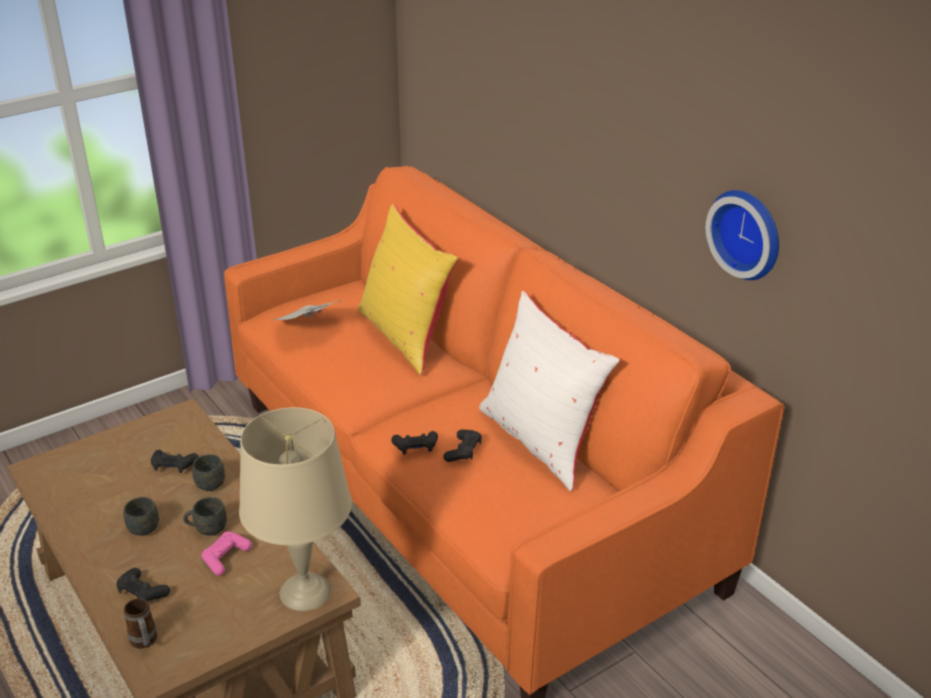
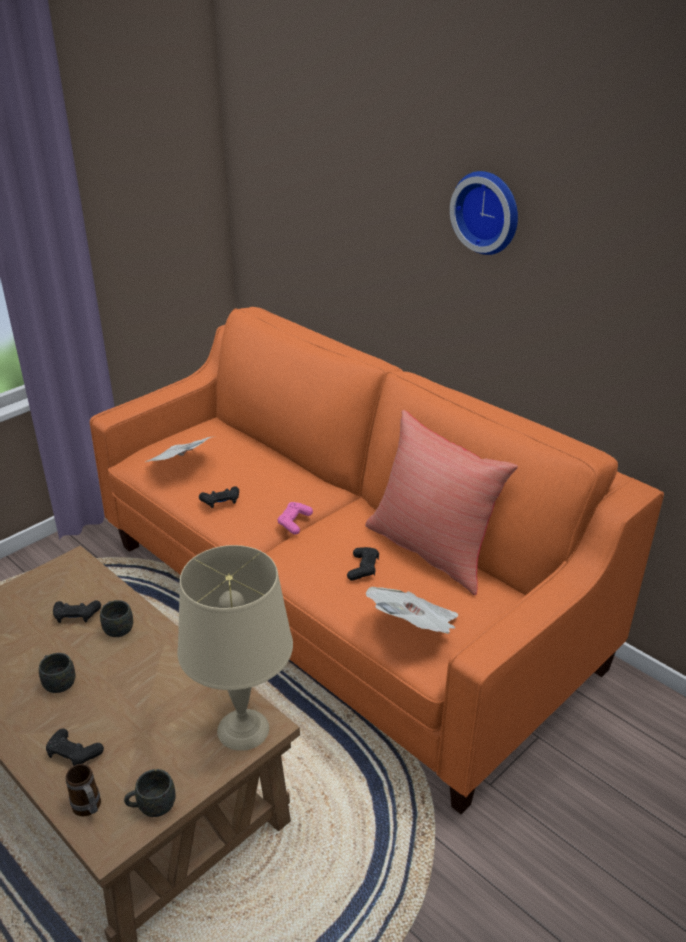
camera: 10 degrees left, 0 degrees up
(207, 529) = (126, 677): grey mug -> grey mug (152, 807)
(226, 558) = (153, 704): pink game controller -> pink game controller (294, 522)
(406, 336) = (276, 465): yellow pillow -> none
(415, 447) = (316, 570): black game controller -> black game controller (221, 501)
(497, 515) = (414, 627): none -> newspaper
(541, 440) = (432, 550): white pillow -> red pillow
(748, 233) = (620, 335): wall clock -> wall clock (488, 211)

